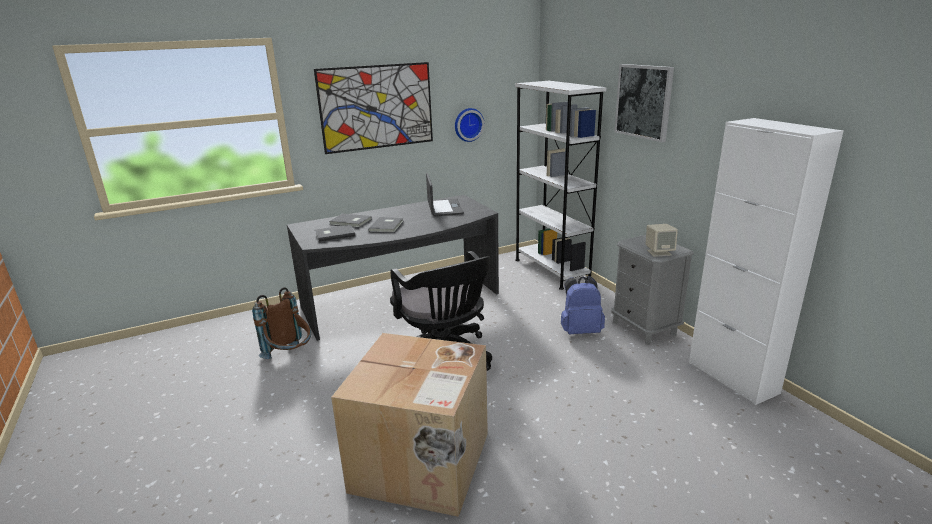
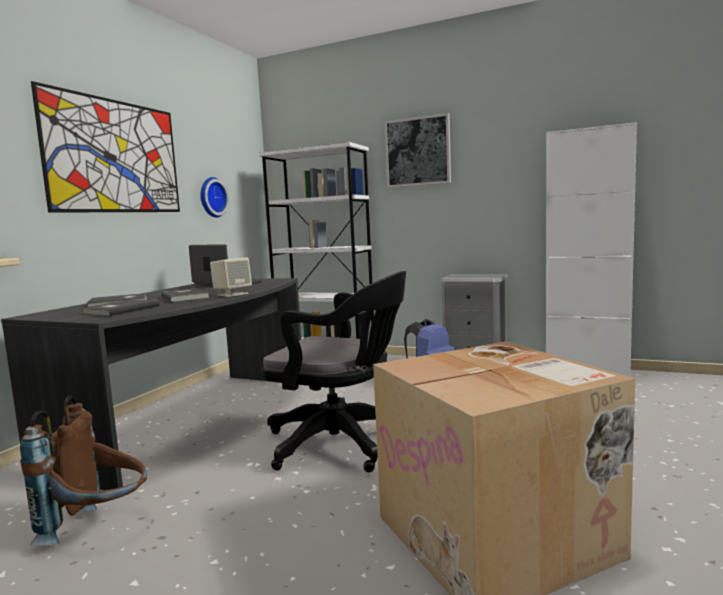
camera: 40 degrees left, 15 degrees down
(659, 252) = (488, 277): beige speaker -> beige speaker (232, 294)

